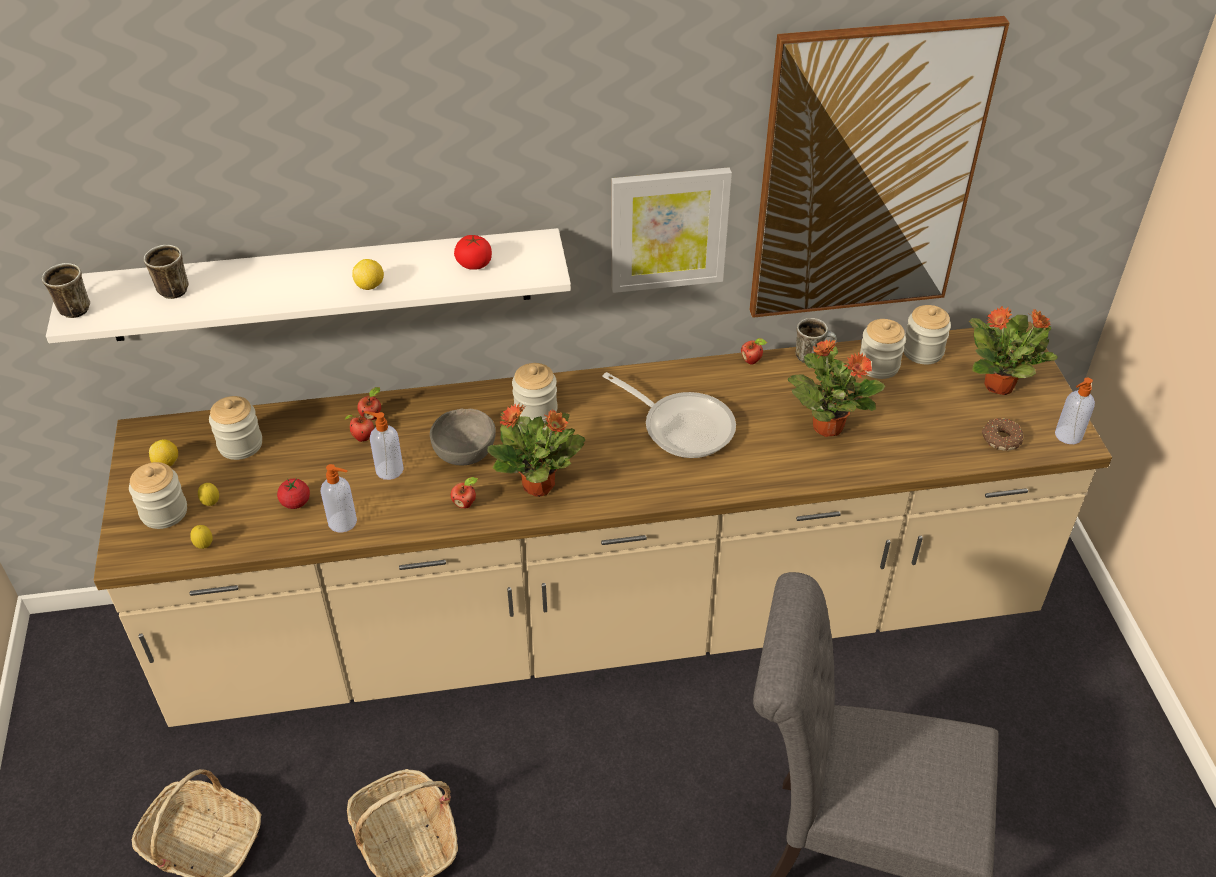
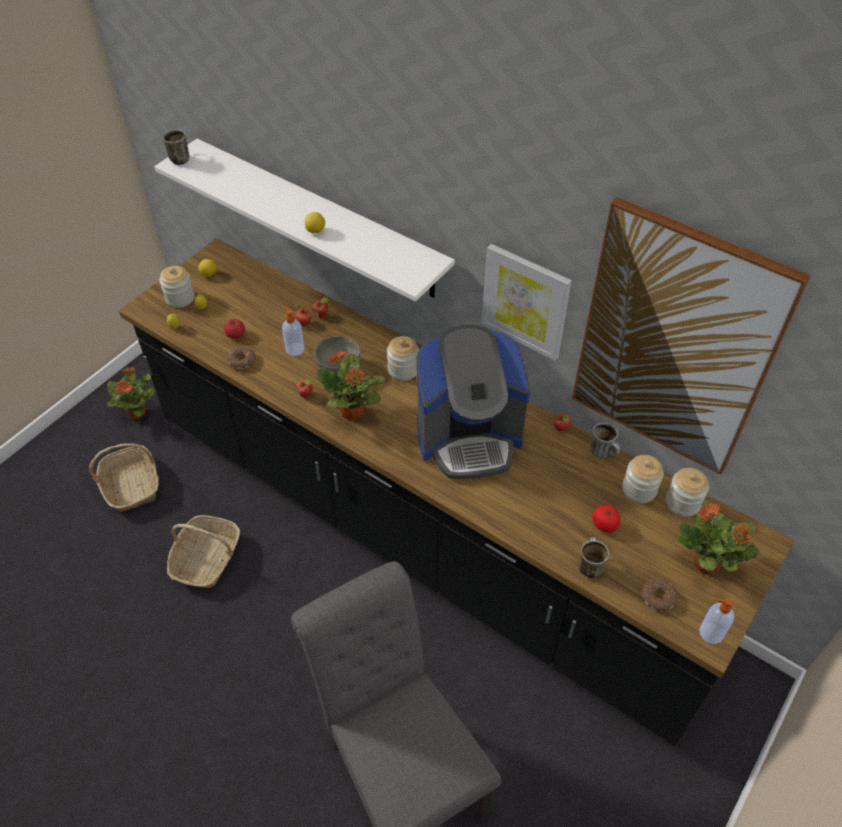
camera: 45 degrees right, 5 degrees up
(169, 289) = (229, 174): mug -> mug (588, 565)
(240, 444) = (248, 287): jar -> none
(343, 522) = (243, 361): soap dispenser -> donut
(474, 264) = (381, 252): tomato -> tomato (604, 524)
(608, 621) = (420, 532): beige counter -> black counter
(682, 426) = (469, 437): frying pan -> coffee machine
(827, 426) = (554, 501): potted plant -> potted plant (138, 412)

